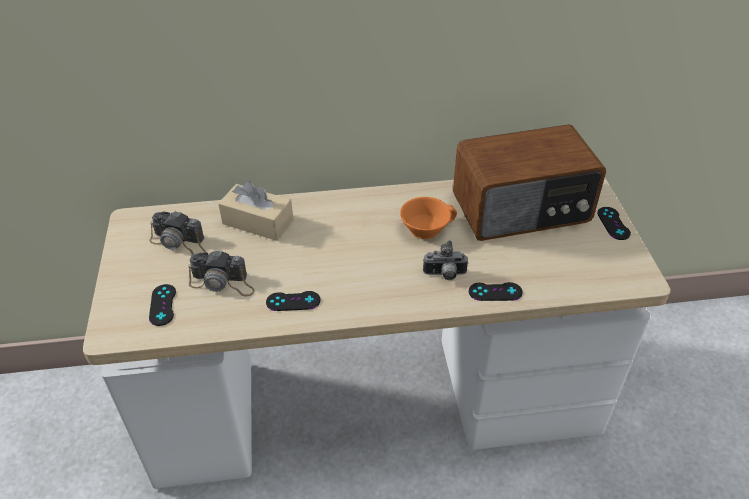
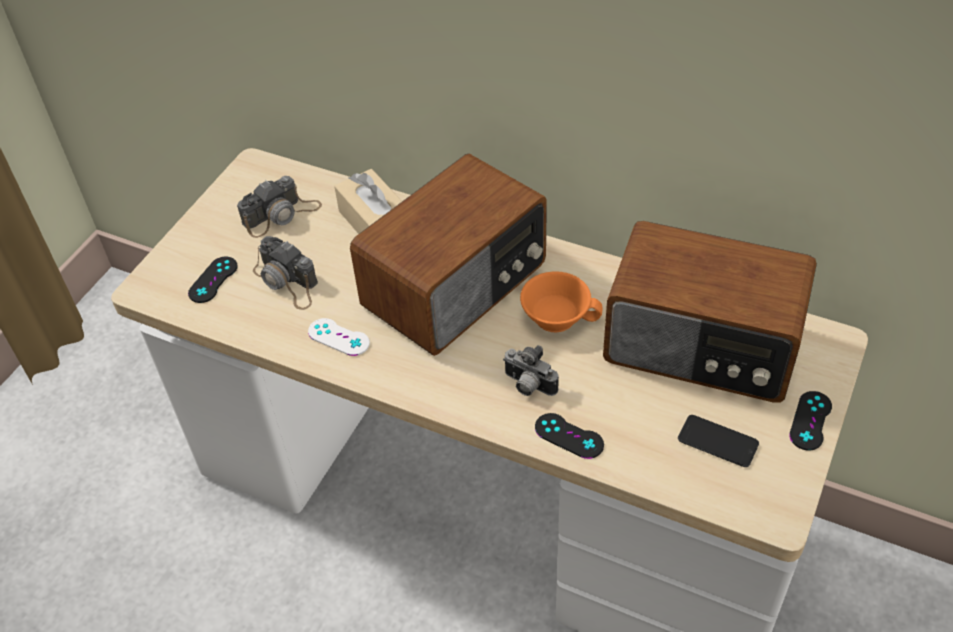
camera: 35 degrees right, 5 degrees up
(180, 242) = (281, 215): camera -> camera turned 90 degrees counterclockwise
(293, 301) = (338, 337): black game controller -> white game controller
(346, 236) = (457, 285): none -> radio
(578, 256) = (717, 441): none -> phone

